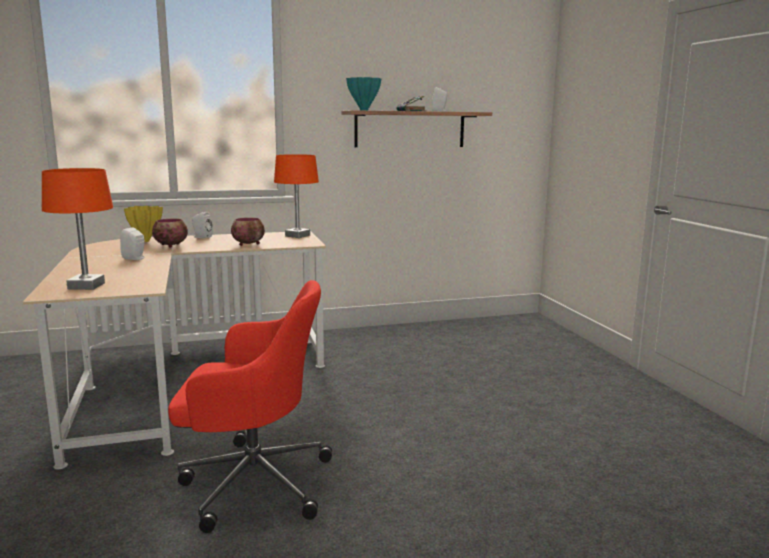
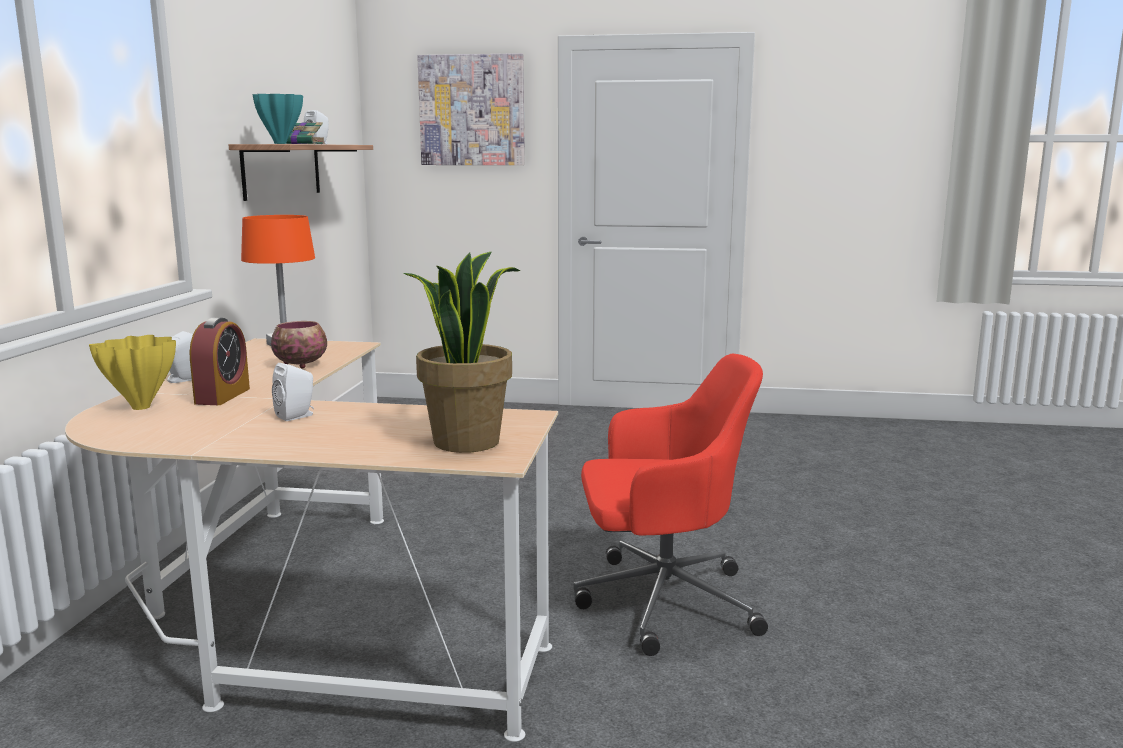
camera: 65 degrees left, 0 degrees up
(86, 286) = (466, 441): orange table lamp -> potted plant
(171, 245) = (222, 396): bowl -> alarm clock
(252, 482) = (661, 601): red office chair -> red office chair turned 60 degrees clockwise
(607, 81) = (472, 110): none -> picture

